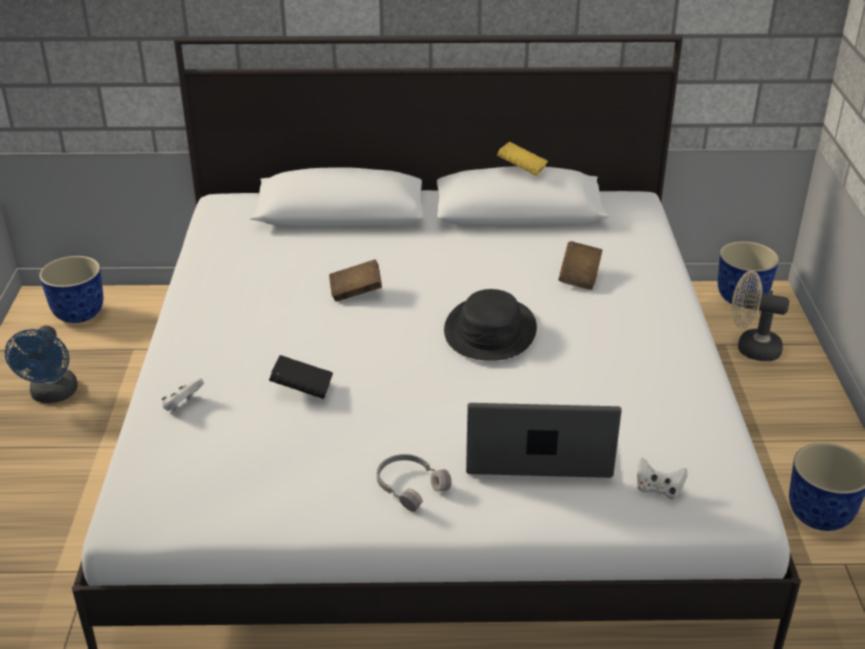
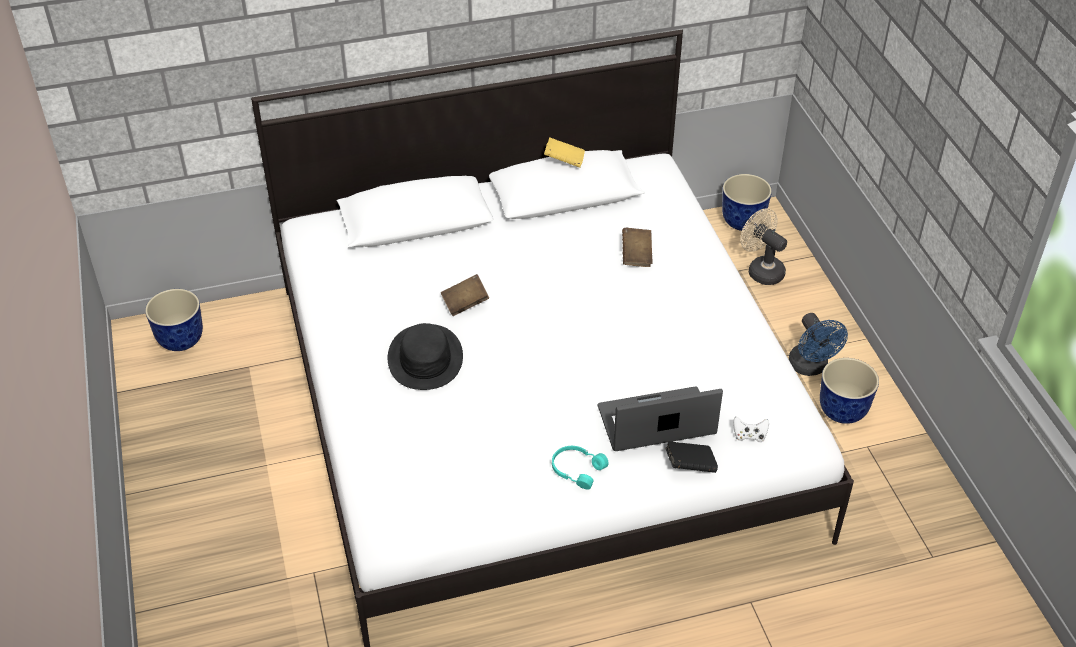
camera: 15 degrees left, 10 degrees up
(52, 395) = (201, 425): blue fan -> blue fan (811, 367)
(183, 405) = (377, 435): white game controller -> none
(302, 390) = (464, 404): black book -> black book (690, 465)
(410, 486) = (577, 469): grey headphones -> turquoise headphones
(489, 330) = (585, 321): black hat -> black hat (425, 358)
(751, 348) = (761, 270): beige fan -> beige fan turned 45 degrees clockwise

